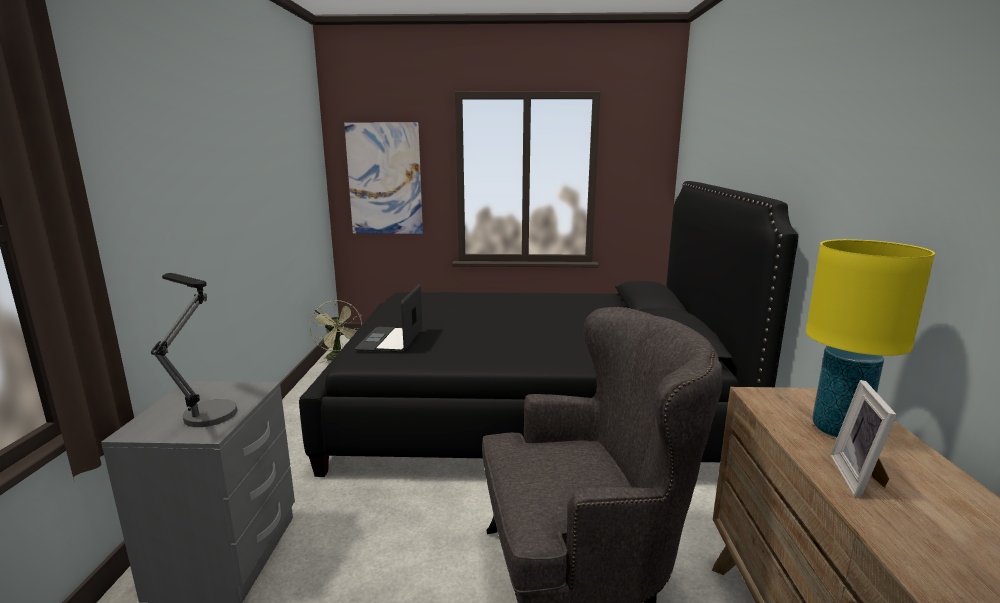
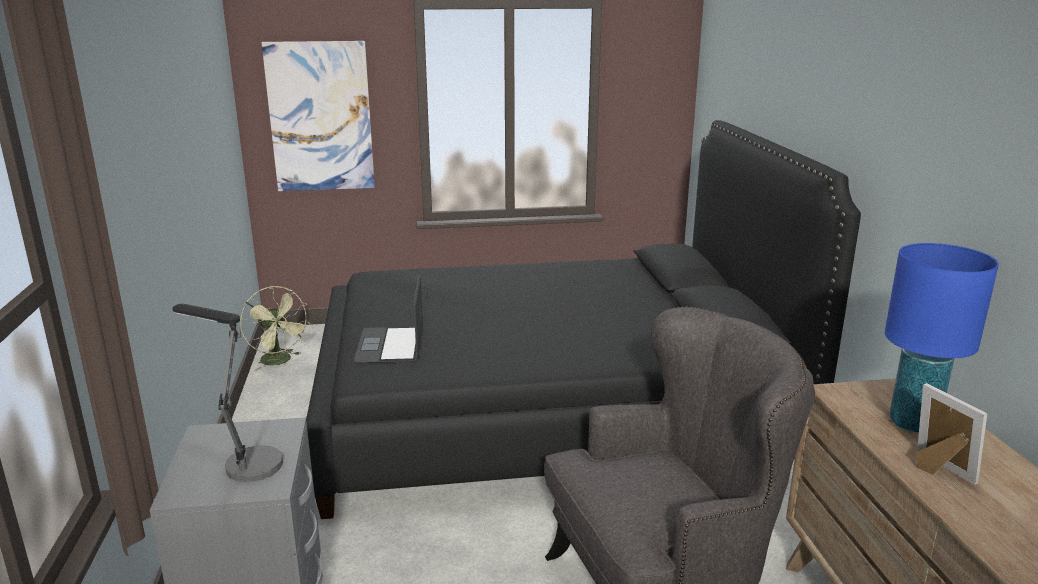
camera: 10 degrees left, 5 degrees up
(839, 430) = (913, 424): yellow table lamp -> blue table lamp
(860, 478) = (937, 470): picture frame -> picture frame turned 150 degrees clockwise

